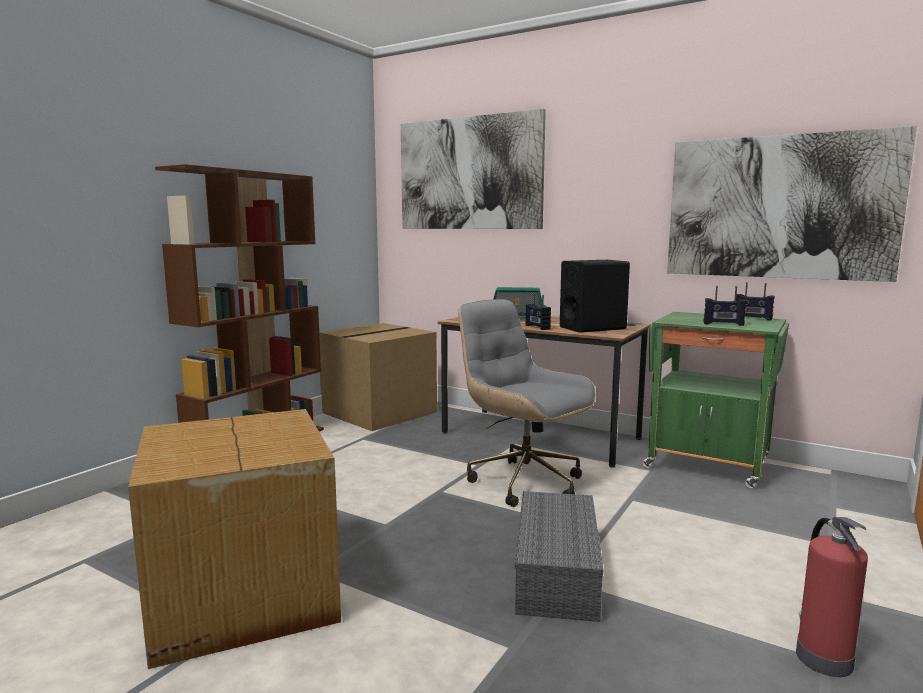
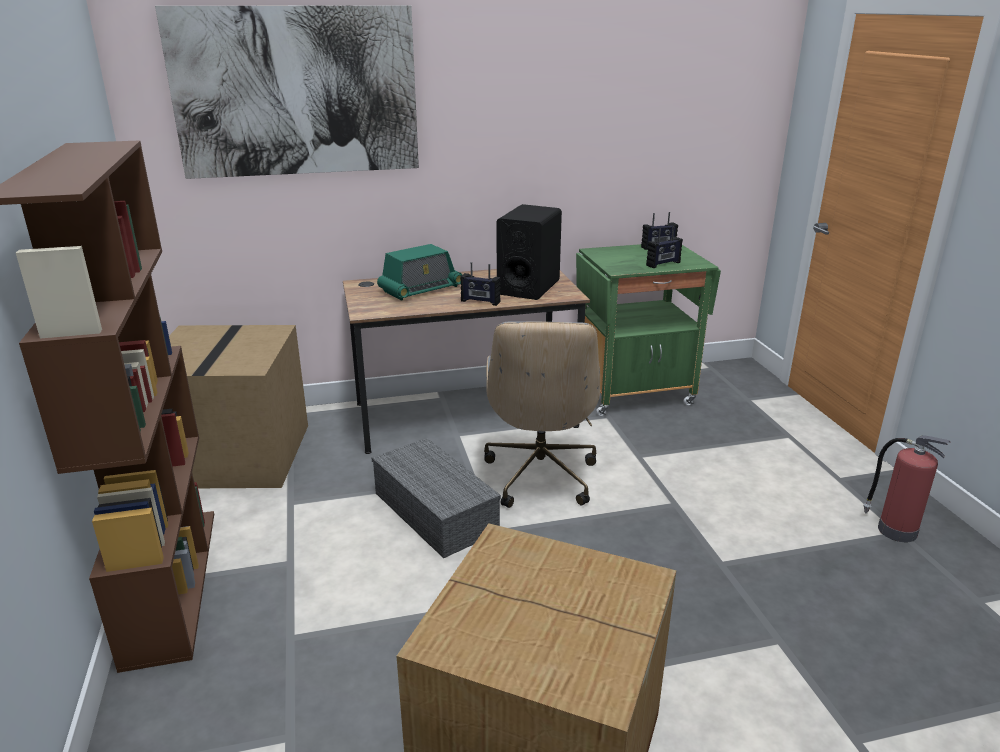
camera: 45 degrees left, 15 degrees up
(522, 481) = (539, 480): grey office chair -> grey office chair turned 90 degrees counterclockwise
(558, 573) = (706, 559): grey storage box -> grey storage box (437, 512)
(779, 207) = (669, 133): picture -> none

